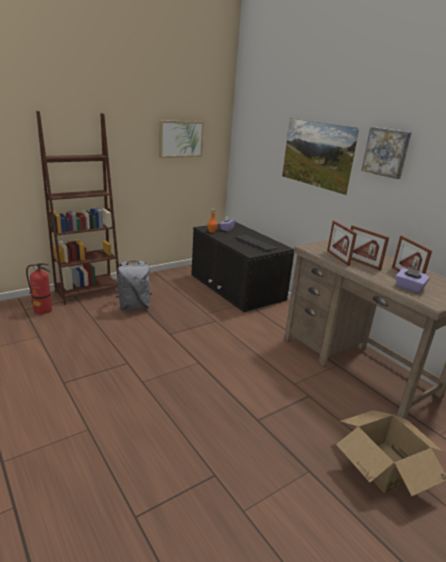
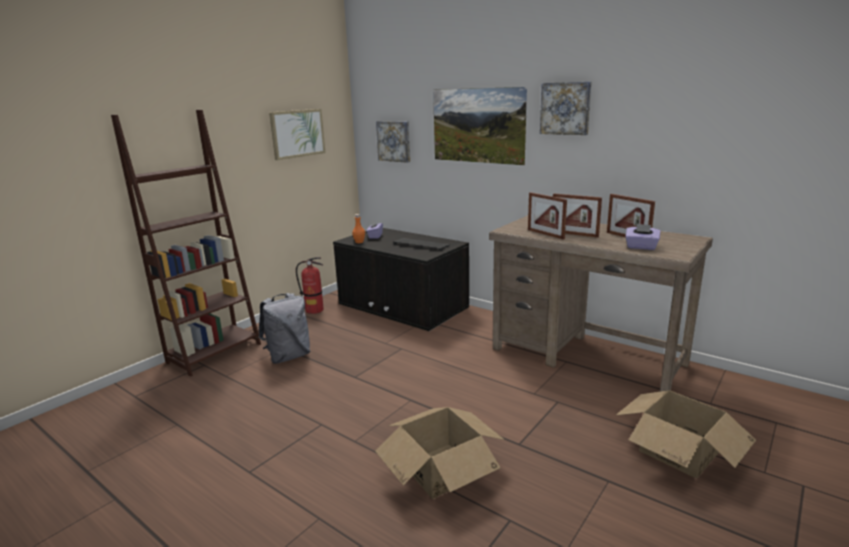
camera: 15 degrees left, 5 degrees down
(43, 310) = (163, 390): fire extinguisher -> fire extinguisher (314, 310)
(189, 421) = (441, 470): none -> cardboard box
(256, 155) = (394, 141): none -> picture

